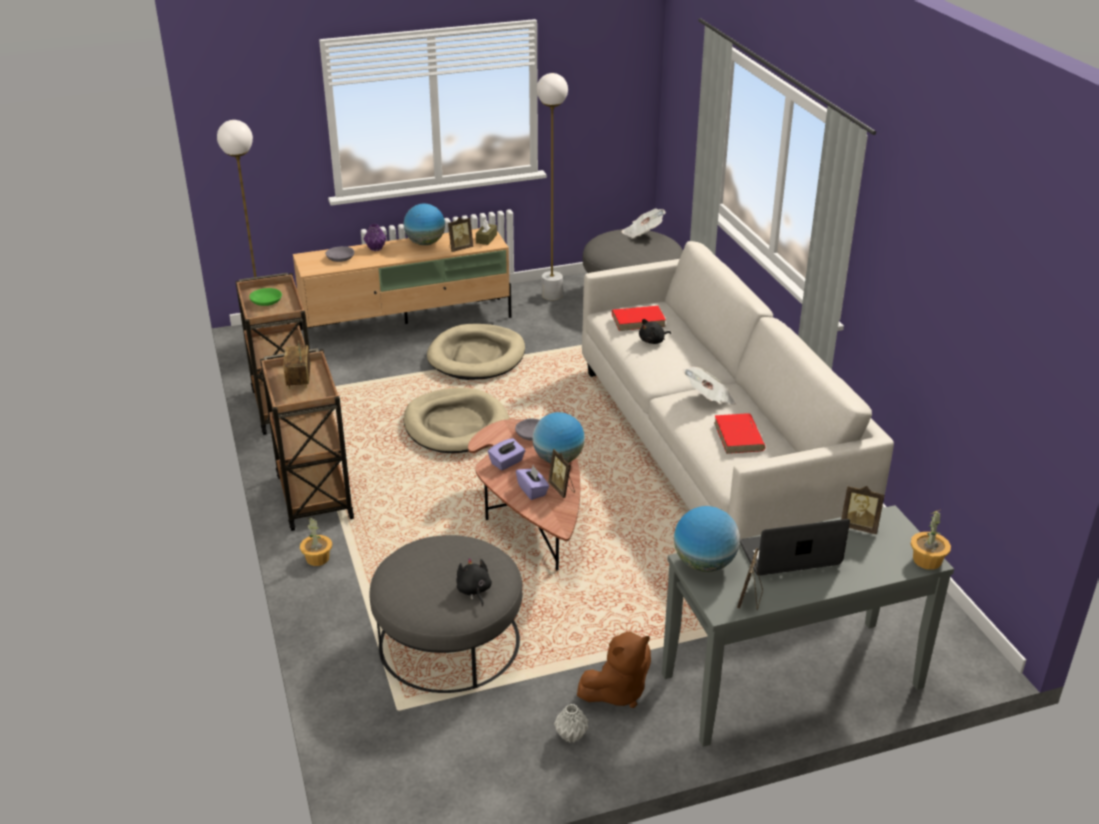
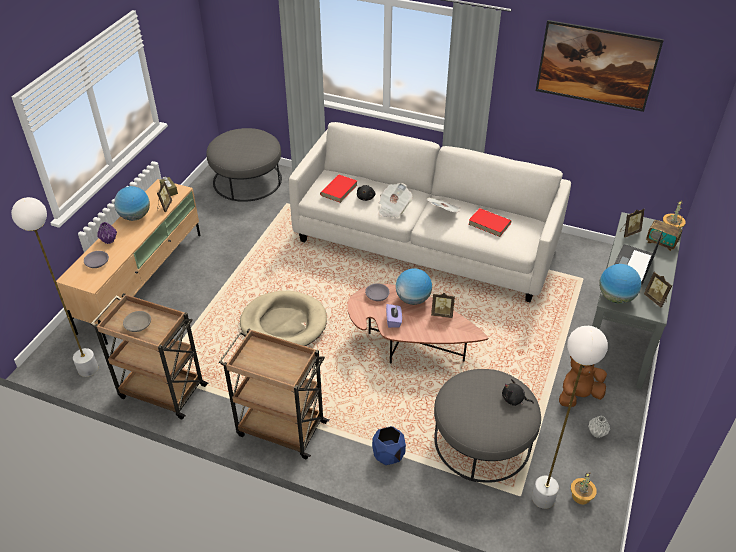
camera: 50 degrees left, 10 degrees up
(266, 301) = (137, 325): green bowl -> grey bowl
(299, 379) = (264, 358): radio -> radio (661, 243)
(317, 559) = (348, 461): potted plant -> potted plant (581, 496)
(353, 582) = (388, 455): none -> blue planter
(477, 356) = (223, 273): beige dog bed -> none
(532, 490) = (431, 326): purple tissue box -> none
(551, 295) = (200, 206): white floor lamp -> white floor lamp (543, 498)
(617, 691) = (578, 395): brown plush toy -> brown plush toy turned 120 degrees counterclockwise
(642, 233) = (236, 134): newspaper -> newspaper (393, 208)
(955, 289) = (592, 83): none -> picture

